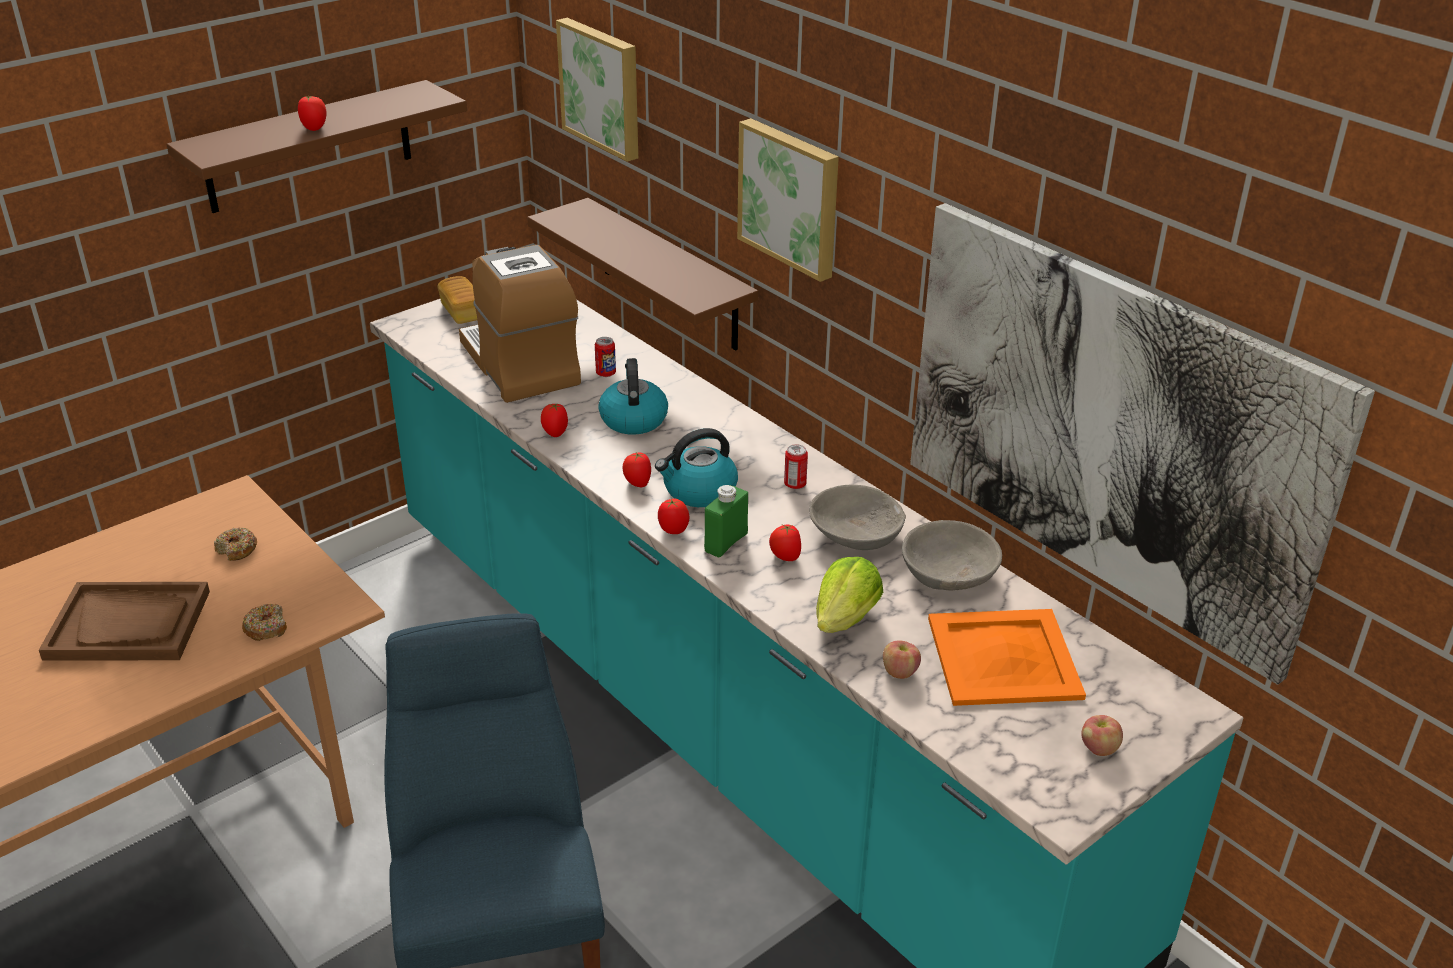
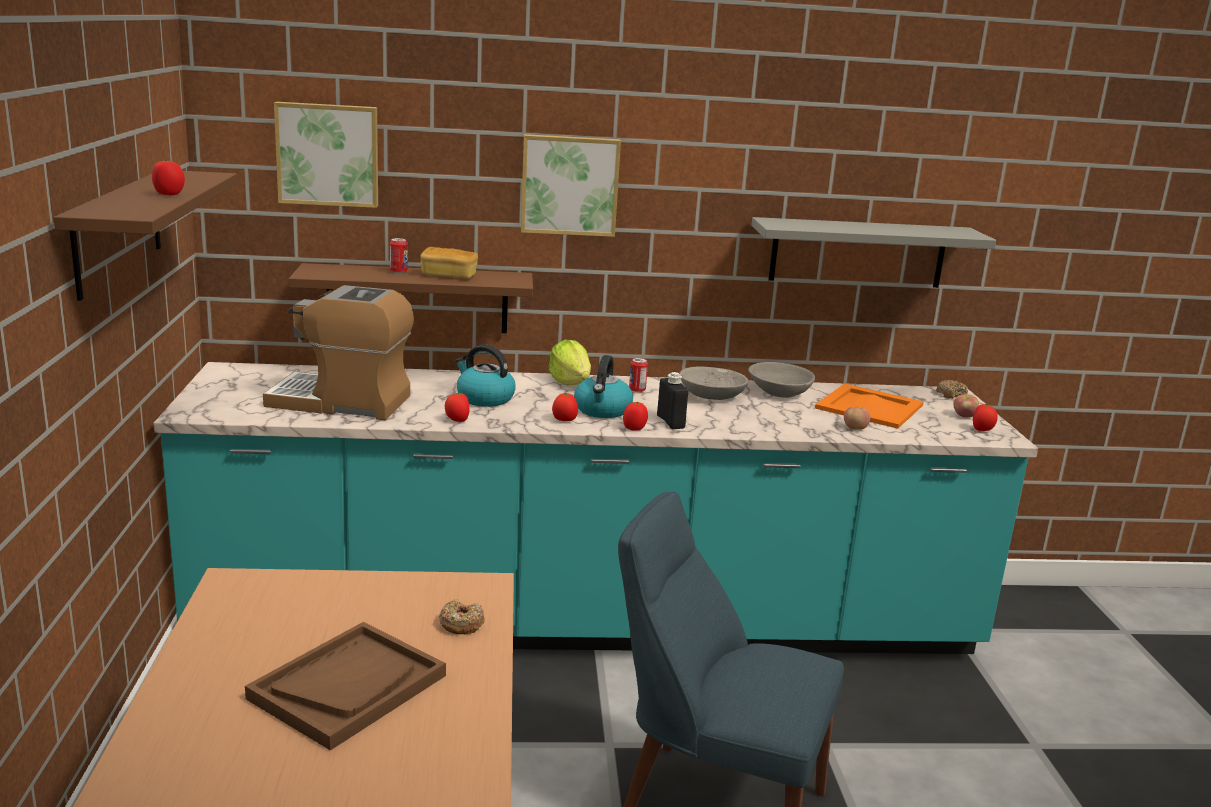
camera: 55 degrees left, 15 degrees down
(237, 550) = (320, 604): donut -> donut (951, 394)
(462, 312) = (221, 394): bread -> bread (449, 276)
(606, 373) = (410, 387): can -> can (398, 272)
(726, 542) = (670, 422): green bottle -> black bottle
(785, 557) = (709, 415): tomato -> tomato (982, 430)
(846, 618) = (790, 422): lettuce -> lettuce (570, 382)
(1109, 431) = (857, 253): picture -> grey shelf

